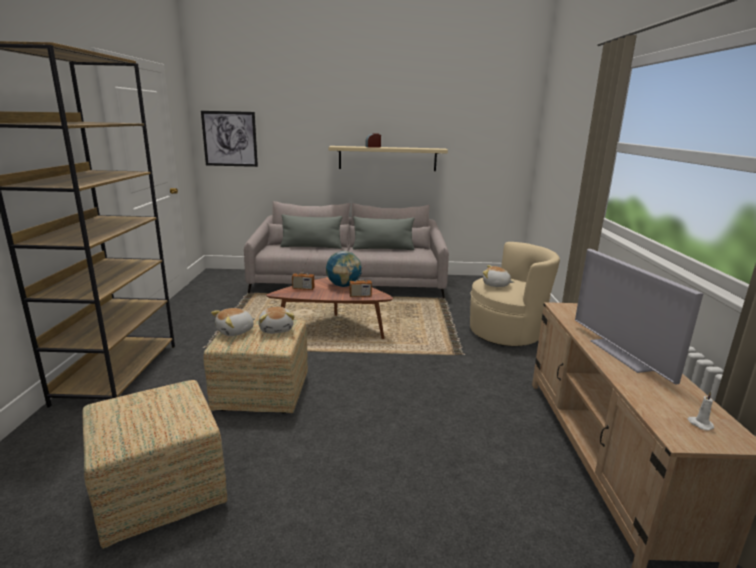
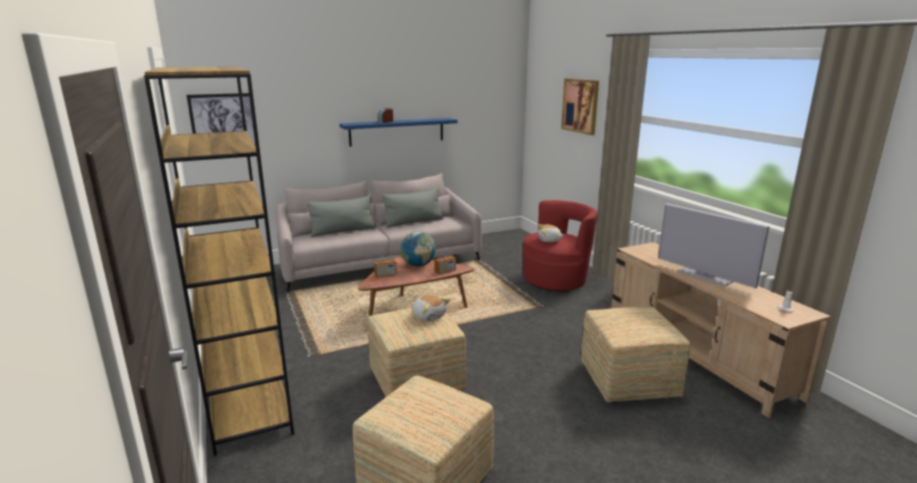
camera: 25 degrees left, 0 degrees up
(235, 331) = (396, 327): plush toy -> none
(387, 158) = (397, 131): beige shelf -> blue shelf
(479, 463) = (629, 382): none -> ottoman
(506, 332) = (555, 280): beige armchair -> red armchair
(575, 137) = (580, 106): none -> picture

